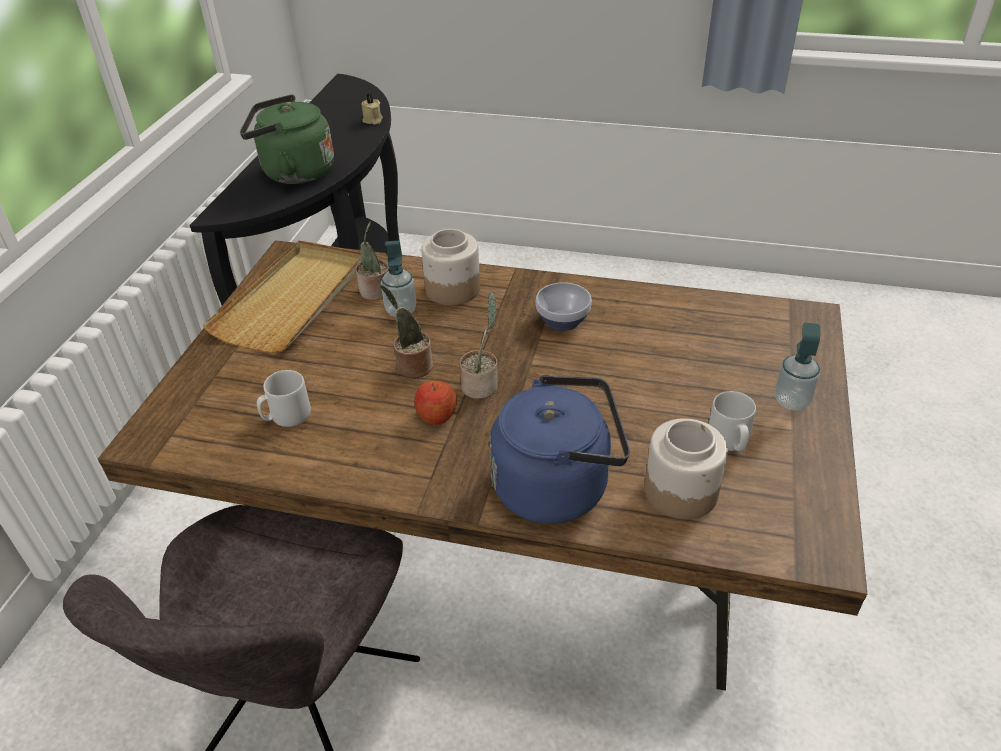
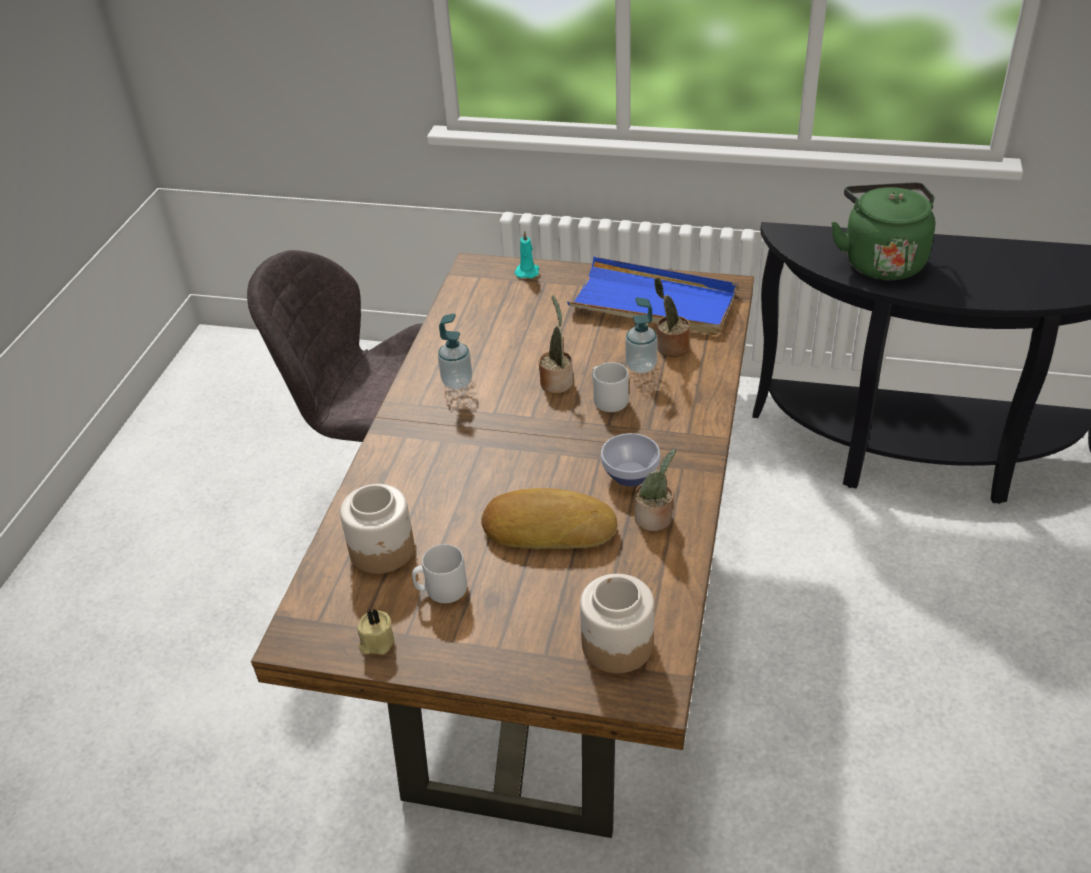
camera: 90 degrees right, 0 degrees up
(183, 391) = (527, 271): none -> turquoise candle
(286, 416) = (495, 324): grey mug -> grey mug (608, 399)
(293, 299) = (653, 302): beige tray -> blue tray
(372, 120) = (1039, 296): beige candle -> beige candle (376, 642)
(436, 415) = (491, 401): apple -> none
(452, 289) = (680, 395): jar -> jar (617, 644)
(481, 385) = (529, 424): potted plant -> potted plant (655, 519)
(557, 486) = (400, 474): blue kettle -> none
(635, 371) = (548, 527): none -> bread
(791, 401) = (496, 647): soap dispenser -> soap dispenser (457, 382)

